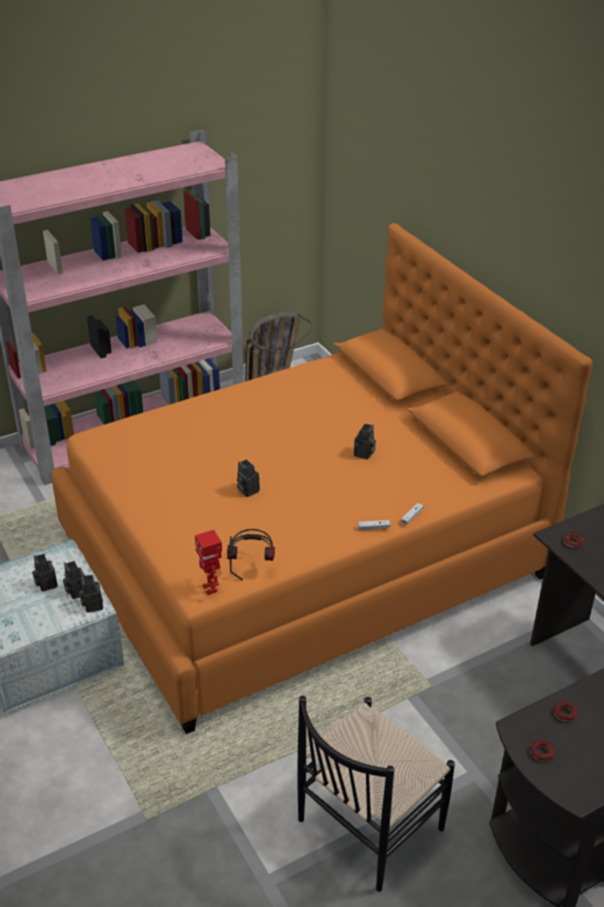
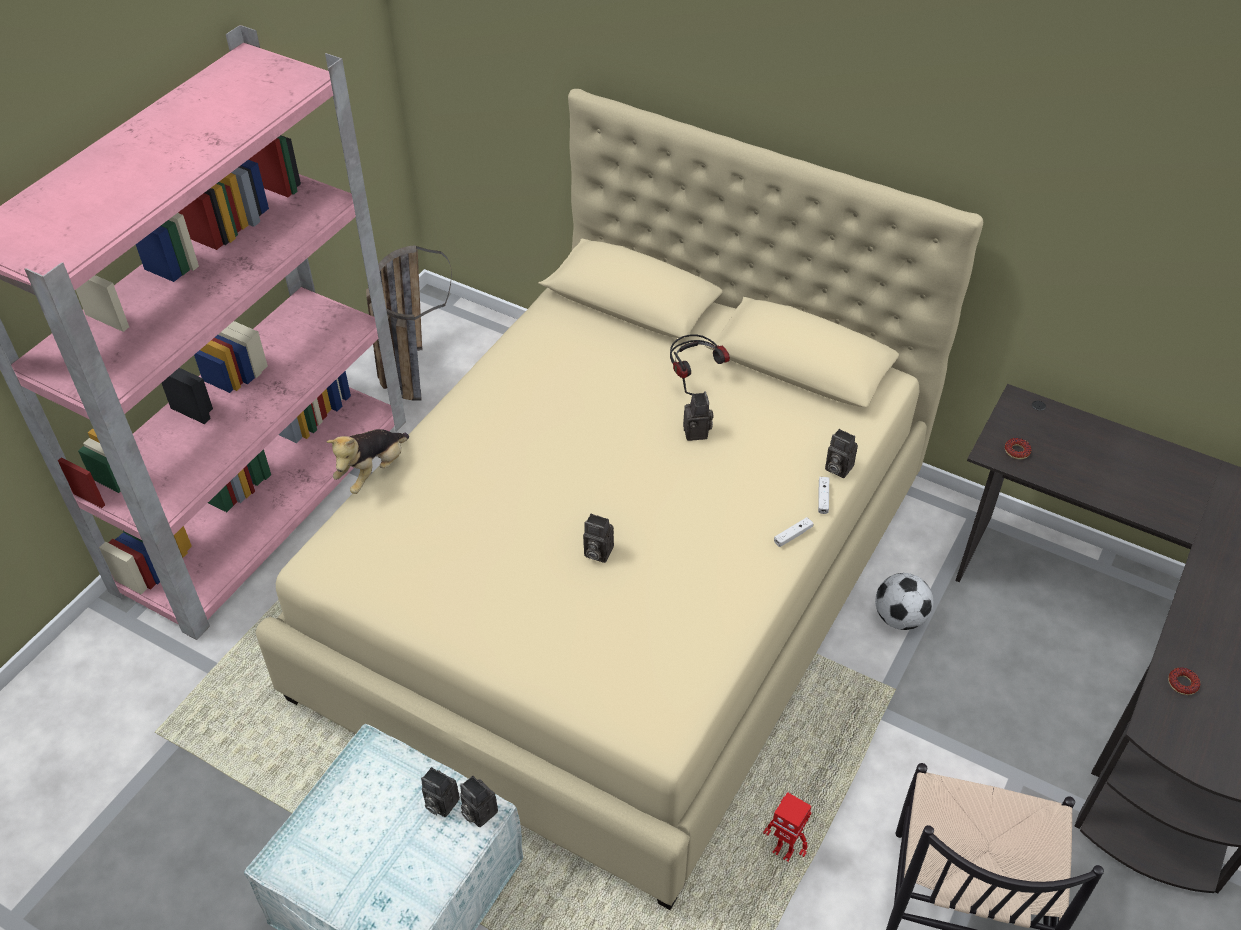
camera: 30 degrees left, 10 degrees up
(45, 584) = (389, 814): camera -> camera (837, 468)
(160, 406) = (373, 471): none -> plush toy
(210, 588) = (670, 723): toy robot -> toy robot (784, 851)
(252, 565) = (693, 662): headphones -> headphones (694, 378)
(302, 554) = (622, 584): orange bed -> beige bed
(470, 648) = (899, 618): none -> football
(541, 753) = (1200, 748): donut -> none

